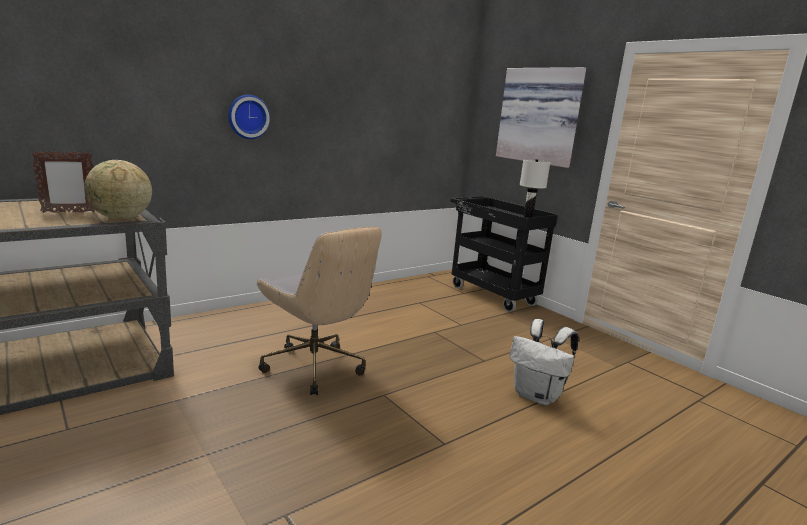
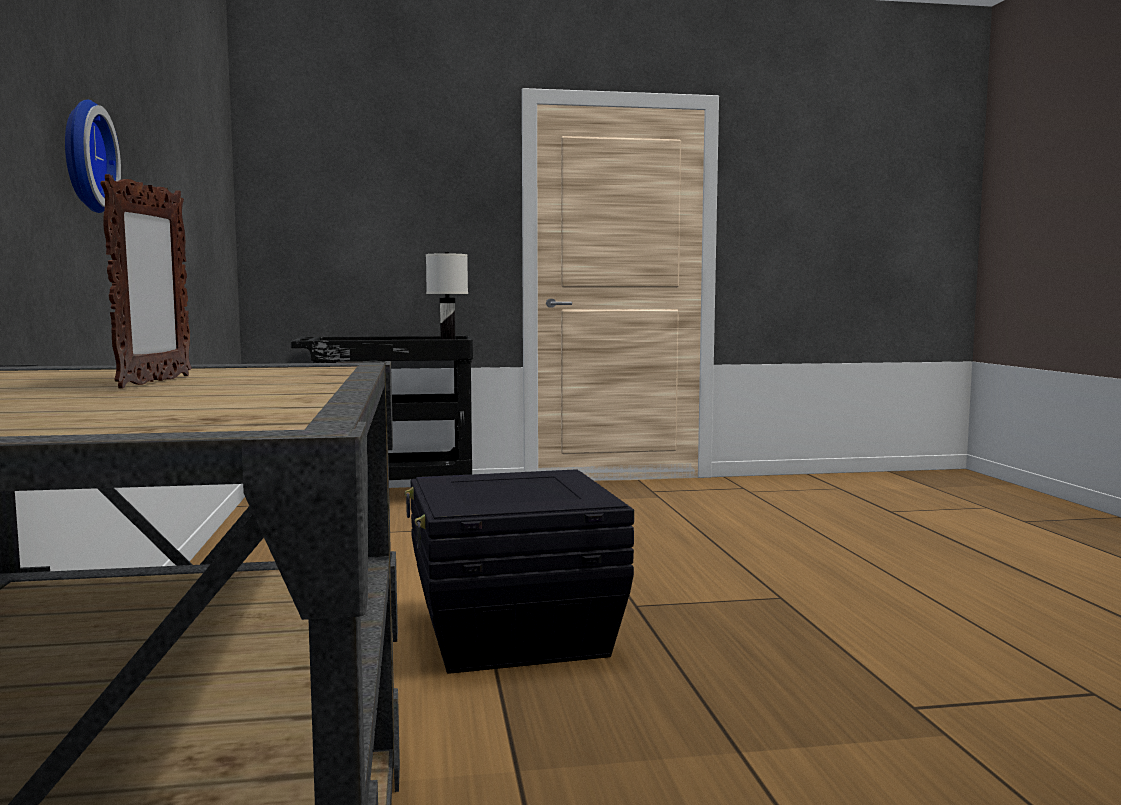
camera: 60 degrees left, 10 degrees down
(121, 218) = (319, 368): globe -> none
(315, 370) = (513, 635): grey office chair -> black storage box
(537, 396) = (699, 538): white backpack -> none
(540, 116) = (399, 191): picture -> none

